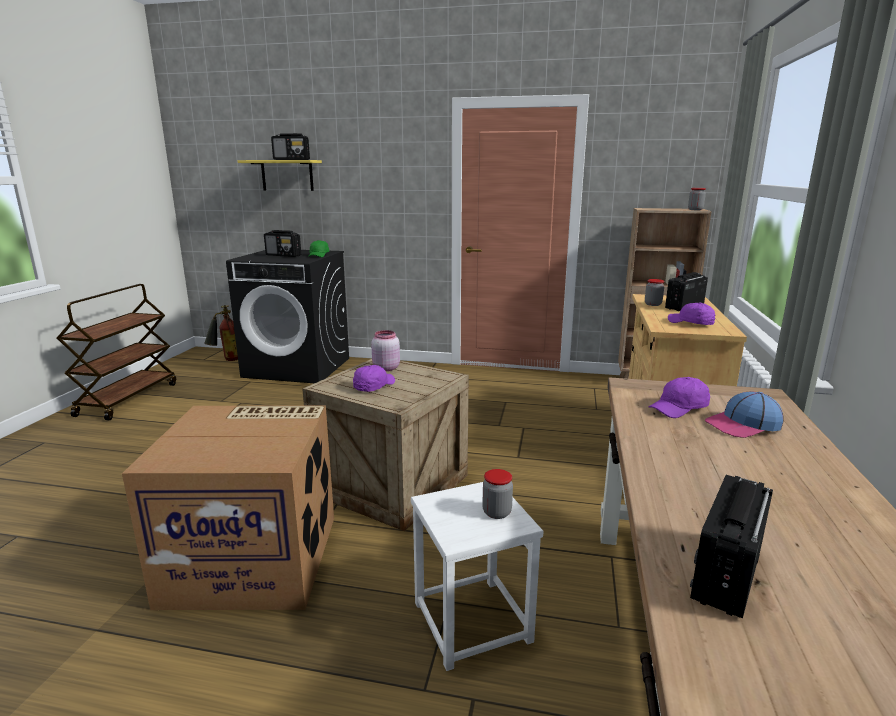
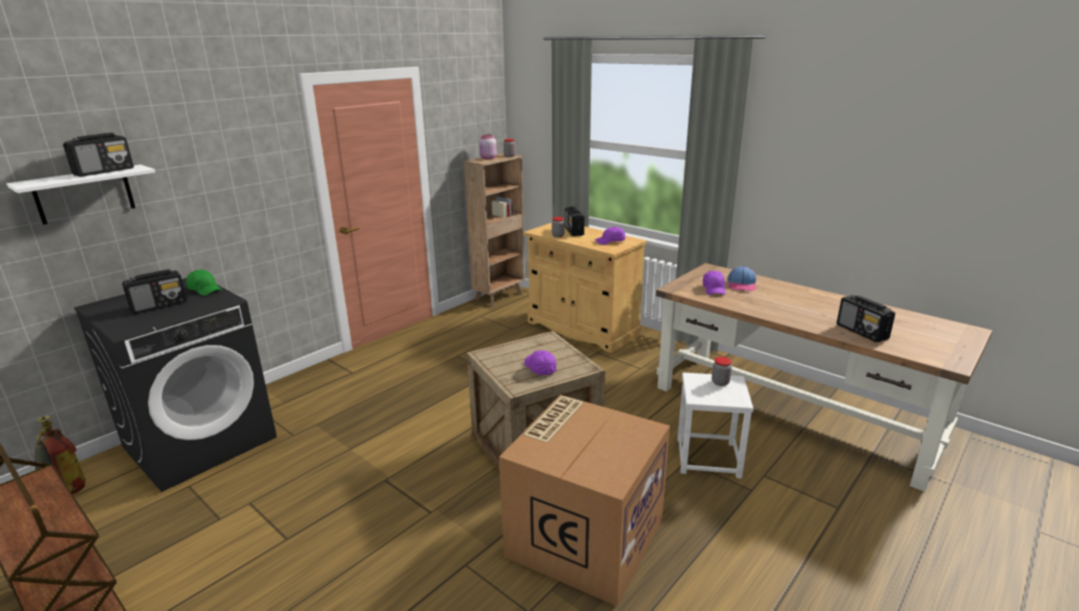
camera: 60 degrees left, 5 degrees up
(287, 175) = (84, 194): yellow shelf -> white shelf
(385, 368) = (503, 356): pink jar -> pink jar (488, 158)

